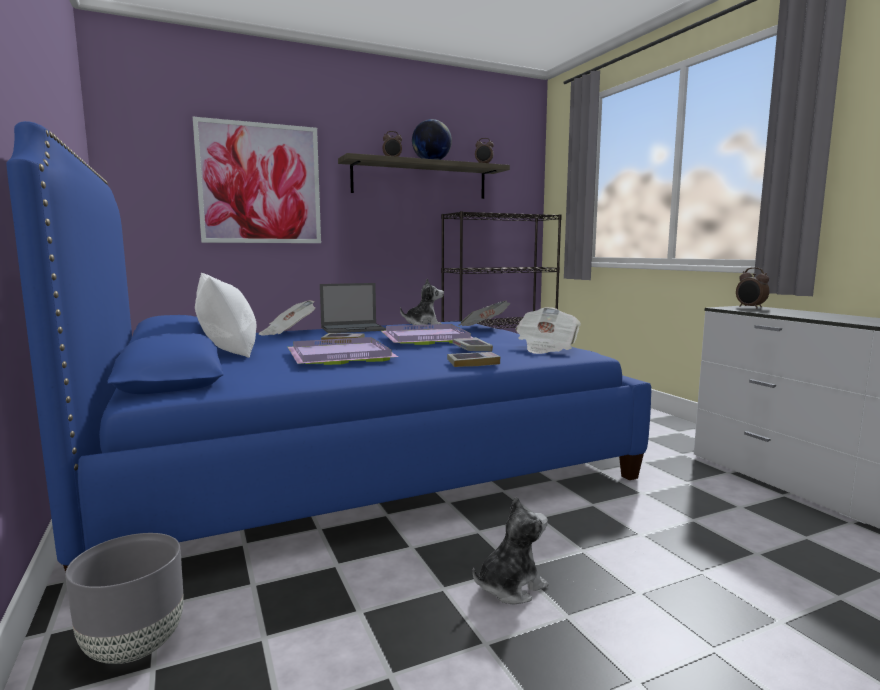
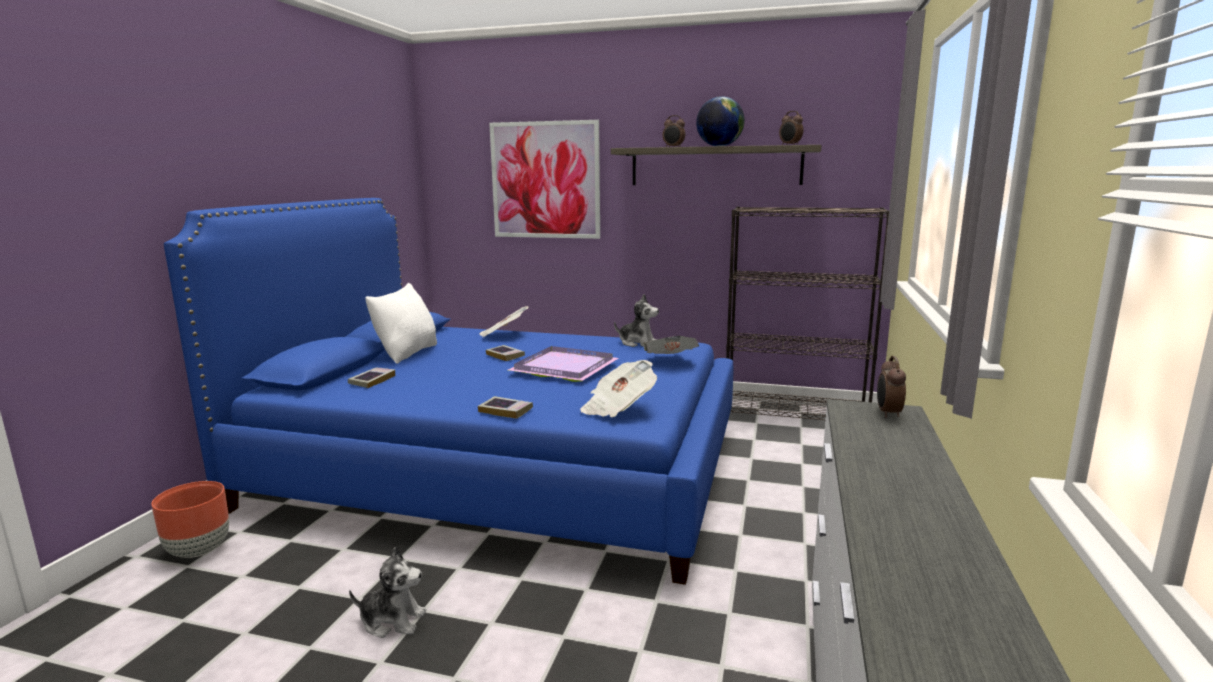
camera: 40 degrees right, 5 degrees up
(135, 648) = (199, 551): grey planter -> brown planter
(338, 355) = (448, 375): purple tray -> none
(353, 329) = (563, 338): laptop -> none
(471, 348) = (552, 392): book -> book (372, 380)

